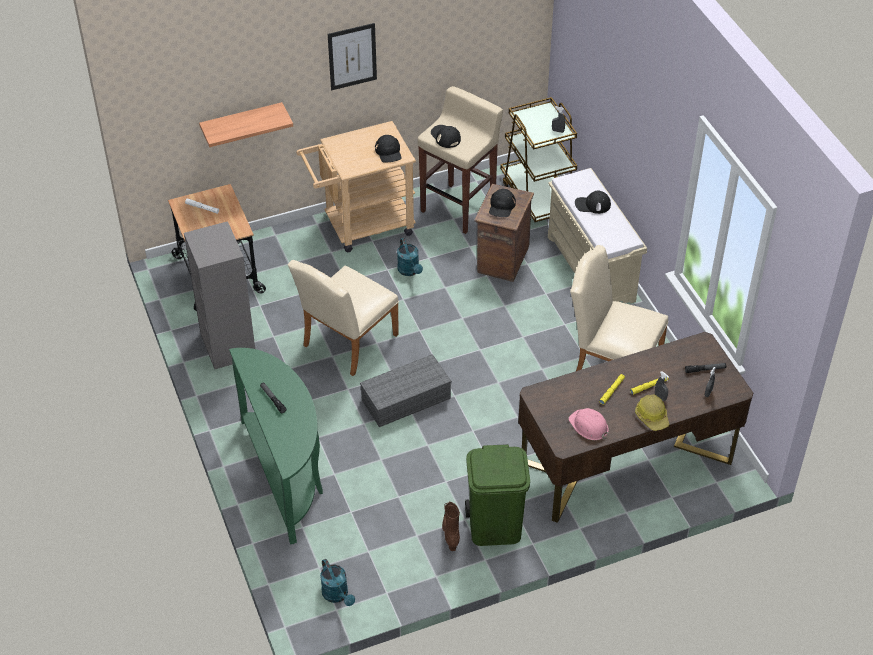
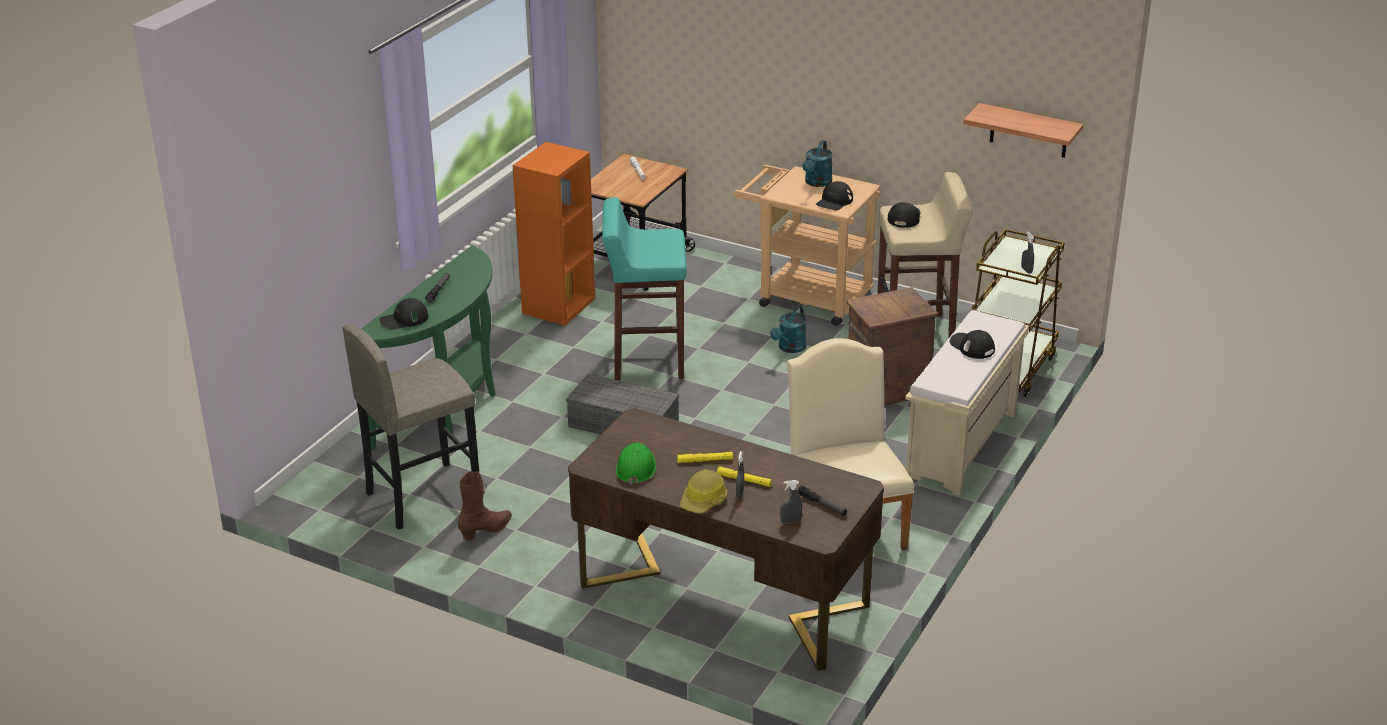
camera: 50 degrees right, 15 degrees down
(227, 345) = (558, 305): grey bookcase -> orange bookcase
(242, 124) = (714, 102): shelf -> shelf (1029, 131)
(337, 595) = (336, 502): turquoise watering can -> turquoise watering can (817, 183)
(346, 343) = (647, 360): beige chair -> turquoise stool
(352, 56) = (843, 73): picture -> none
(378, 545) = (422, 495): none -> grey stool
(495, 527) = (528, 553): green trash can -> none
(501, 206) = (888, 304): black cap -> black cap (404, 319)
(589, 426) = (636, 468): pink hard hat -> green hard hat

